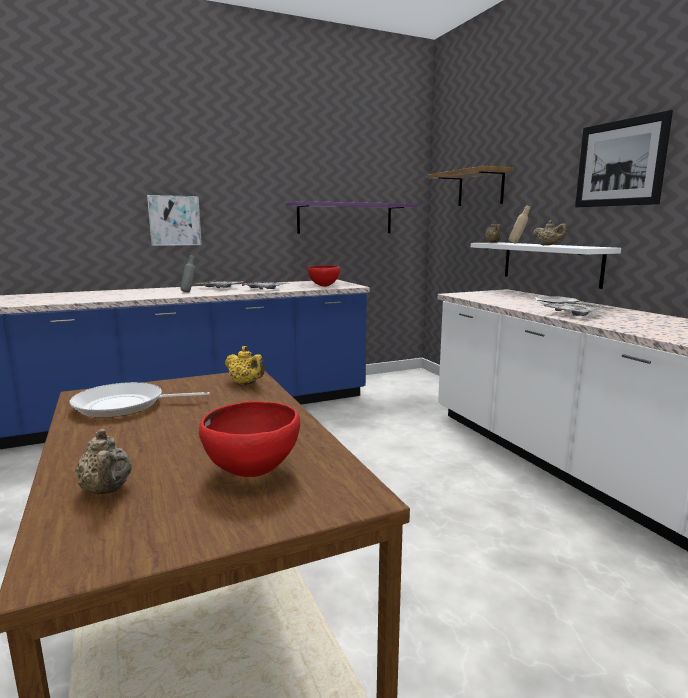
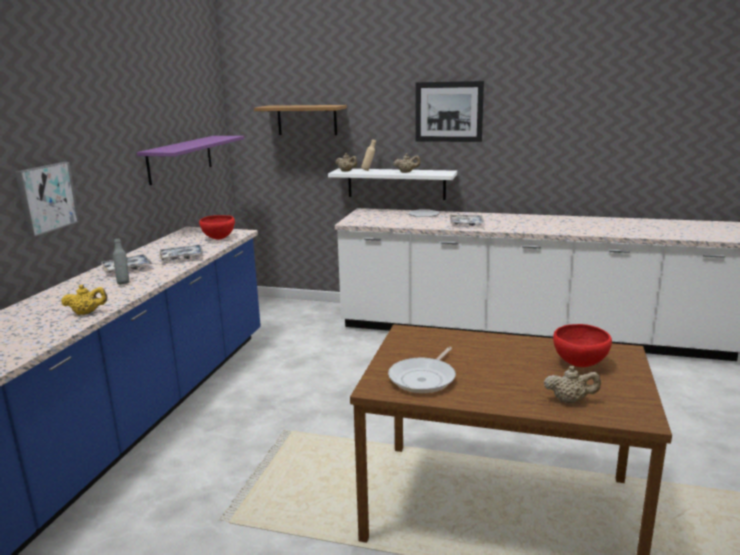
camera: 50 degrees left, 5 degrees up
(246, 384) = (426, 336): yellow teapot -> yellow teapot (87, 313)

